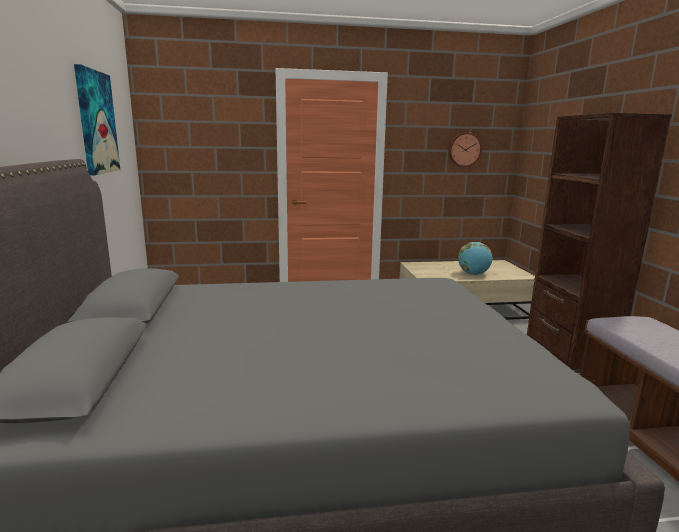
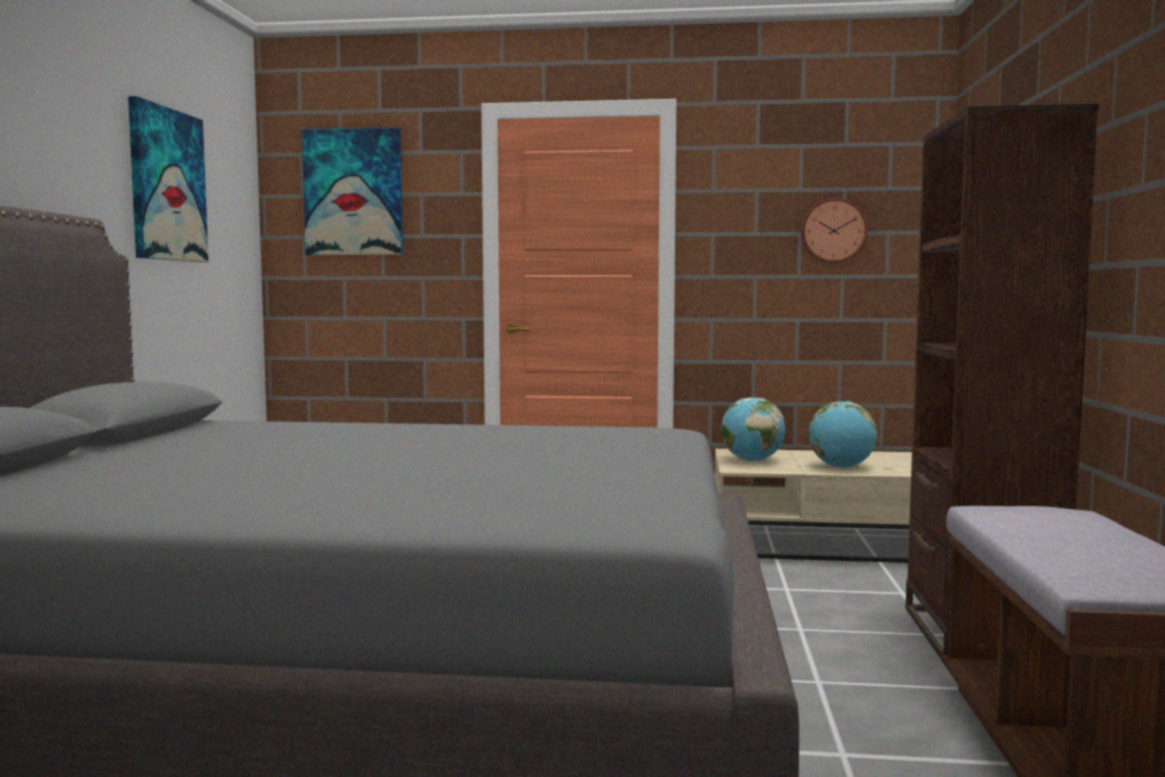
camera: 15 degrees right, 10 degrees down
(196, 120) = (353, 192): none -> picture
(427, 271) = (752, 460): none -> globe

